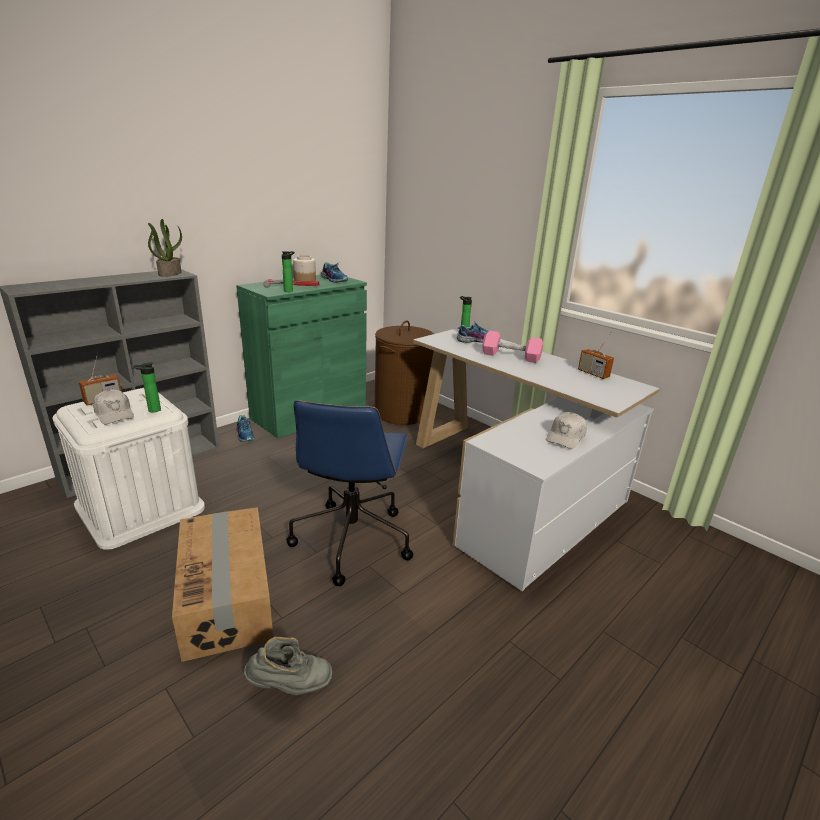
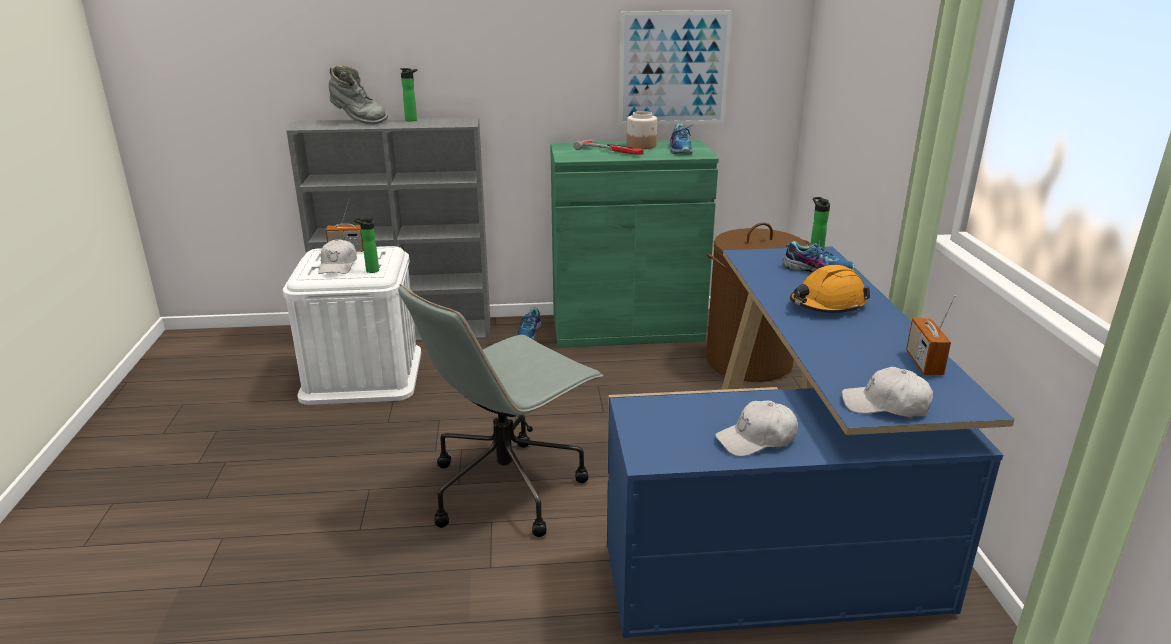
camera: 40 degrees right, 0 degrees up
(169, 273) = (455, 122): potted plant -> none
(228, 596) = (340, 487): cardboard box -> none
(289, 291) = (594, 158): bottle -> bottle (413, 120)
(290, 687) = (299, 592): grey boot -> grey boot (358, 121)
(313, 223) = (673, 68): none -> picture
(352, 539) = (507, 487): blue office chair -> grey office chair
(511, 356) = (827, 304): pink dumbbell -> orange hard hat
(512, 487) = (785, 514): white desk -> blue desk
(613, 397) = (885, 405): none -> white cap

